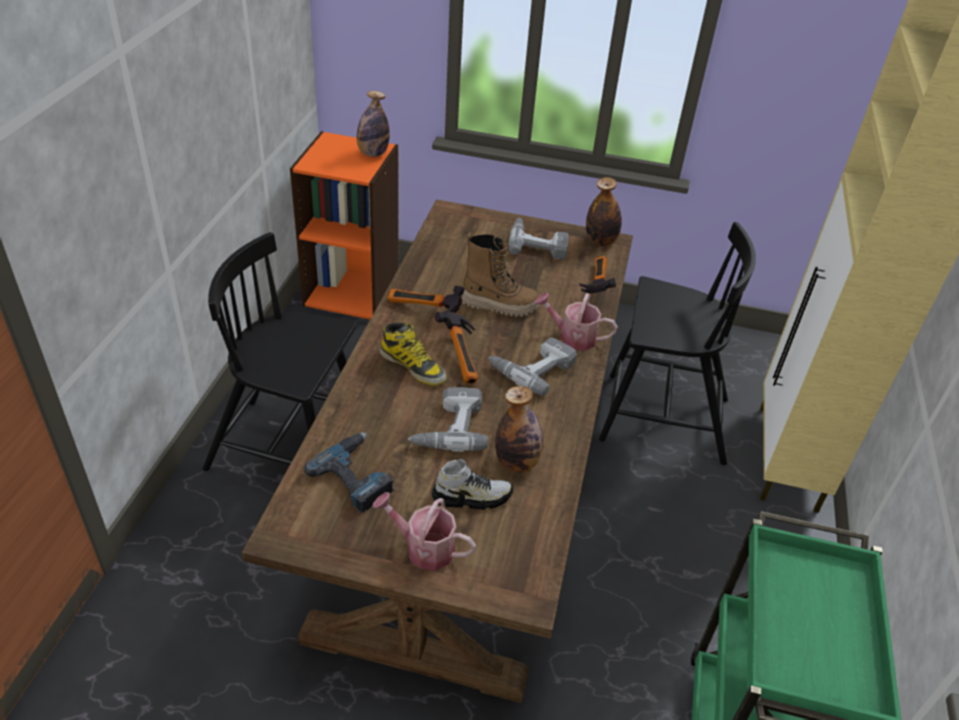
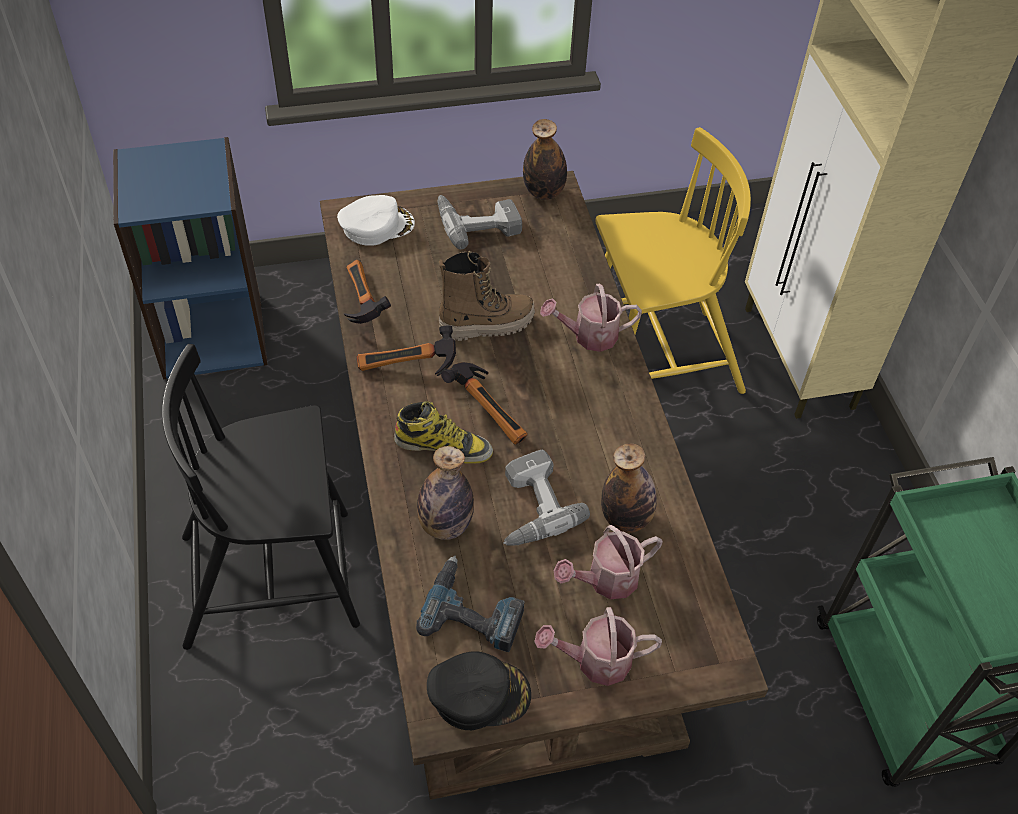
camera: 25 degrees left, 10 degrees up
(320, 531) = (479, 693): none -> black cap
(352, 291) = (213, 334): orange bookcase -> blue bookcase
(373, 154) = (206, 163): bottle -> bottle (445, 525)
(464, 224) = (376, 225): none -> white cap
(472, 497) = (606, 580): shoe -> watering can
(532, 368) = (570, 394): power drill -> none
(593, 284) = (570, 255): hammer -> hammer (358, 303)
(661, 418) = (654, 363): black chair -> yellow chair

